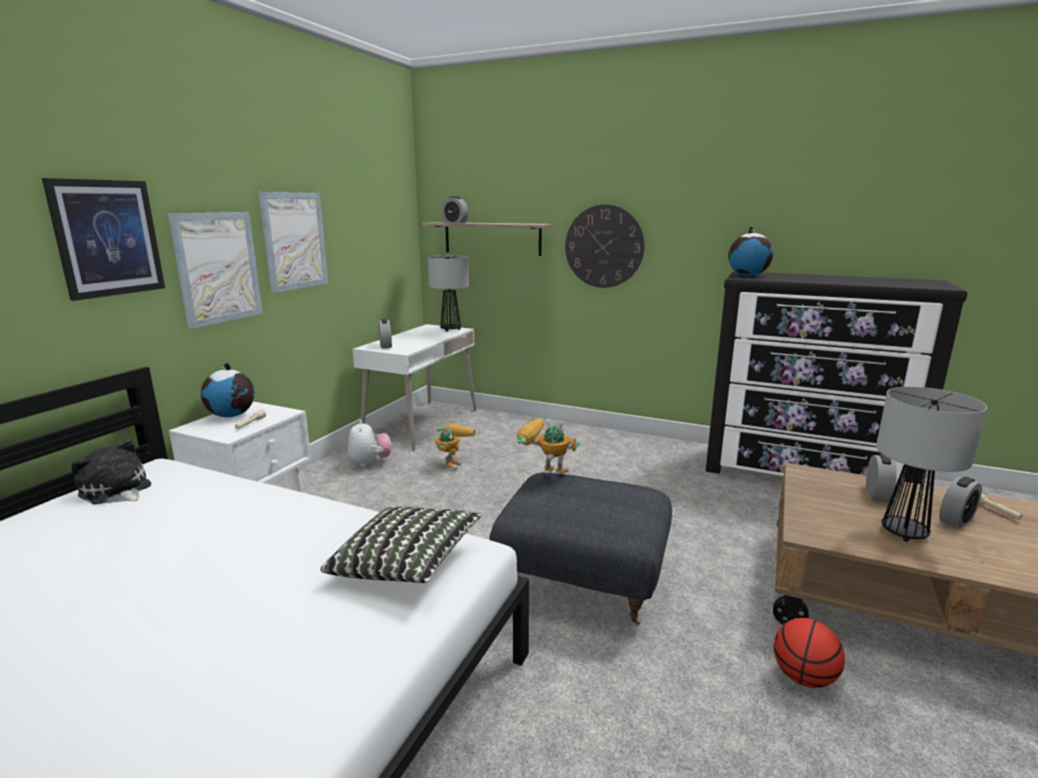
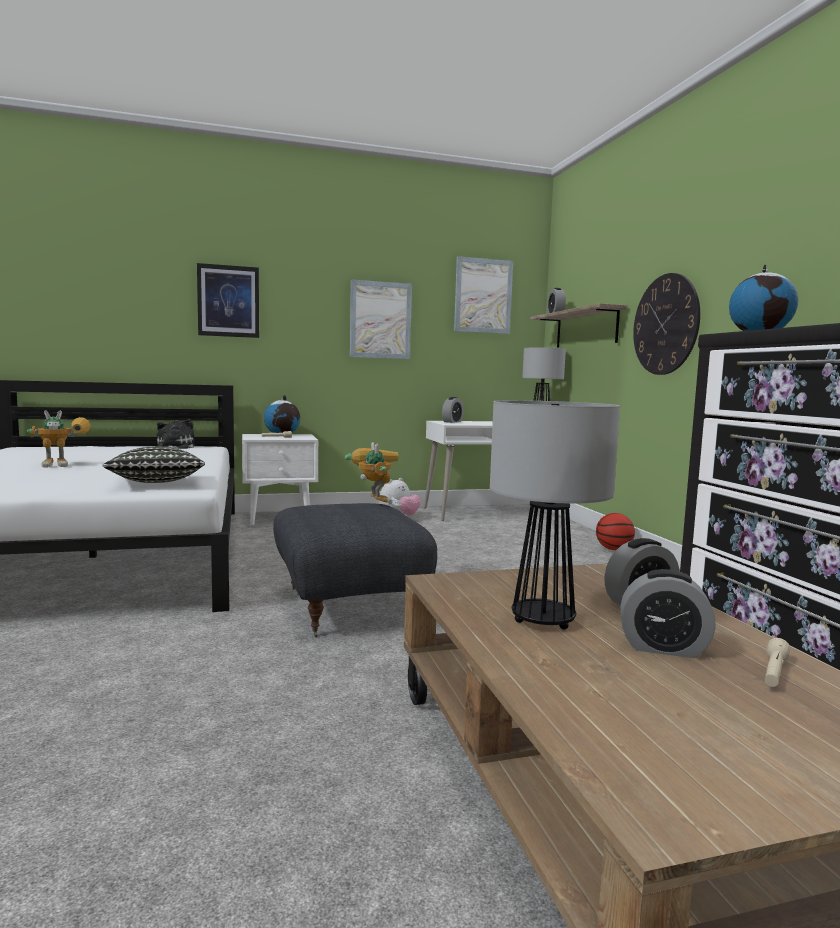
camera: 50 degrees right, 10 degrees down
(218, 268) = (305, 331): picture -> picture (483, 296)
(452, 463) = (449, 533): toy robot -> toy robot (66, 465)
(803, 677) = (329, 721): basketball -> basketball (613, 549)

